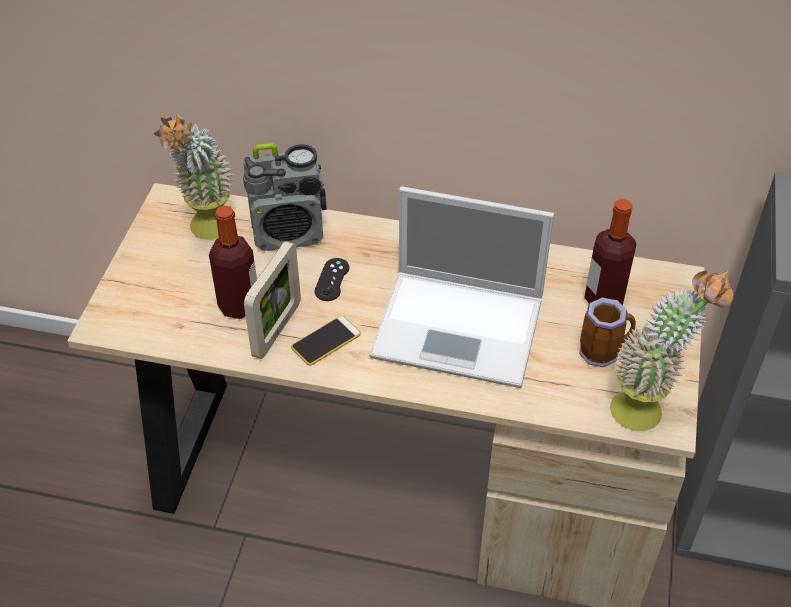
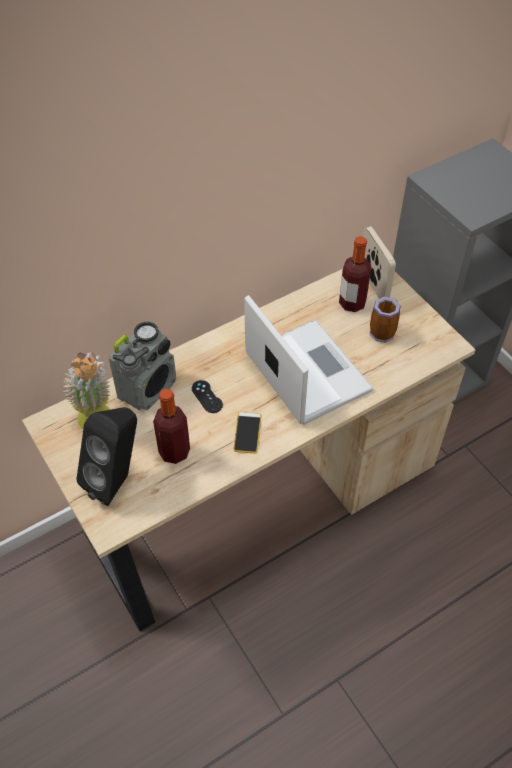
camera: 45 degrees left, 5 degrees up
(161, 291) = (117, 479): none -> black speaker
(277, 330) = (213, 448): picture frame -> picture frame (373, 284)
(461, 328) = (305, 371): laptop -> laptop turned 90 degrees counterclockwise
(649, 408) = (434, 343): potted plant -> none

